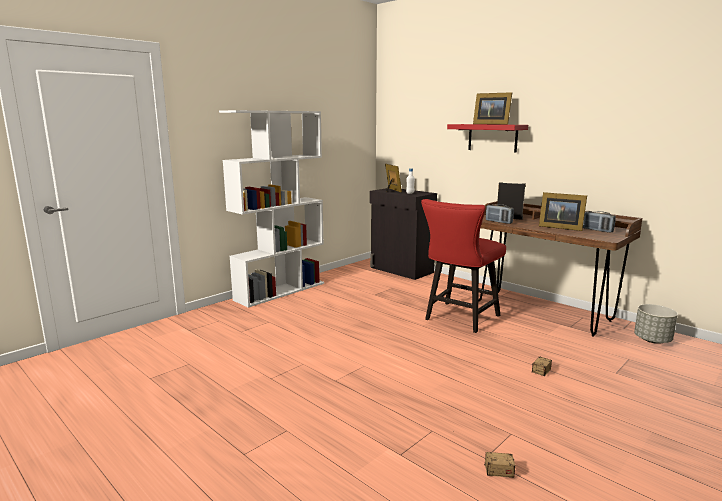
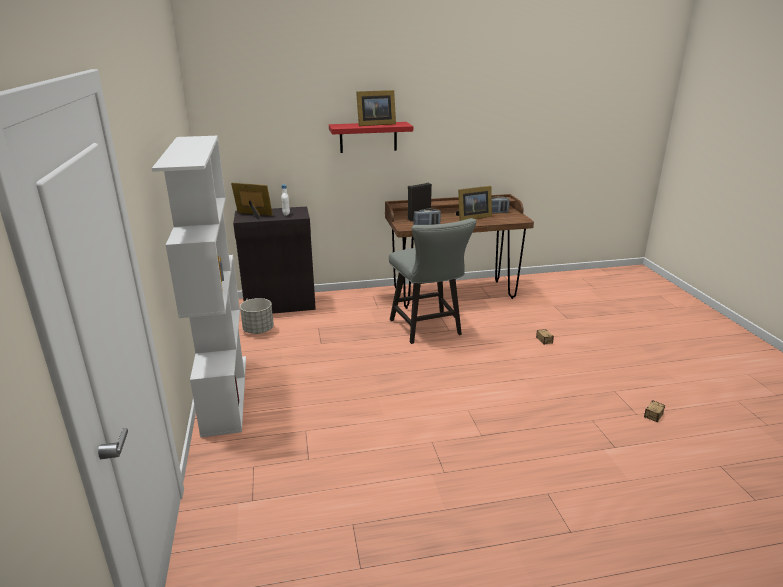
camera: 55 degrees left, 10 degrees up
(459, 319) = (428, 329): red chair -> grey chair
(652, 340) = (536, 285): grey planter -> grey planter (258, 330)

